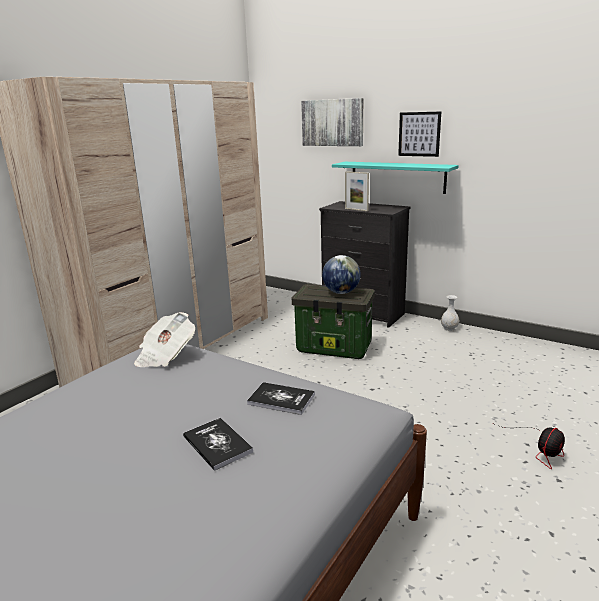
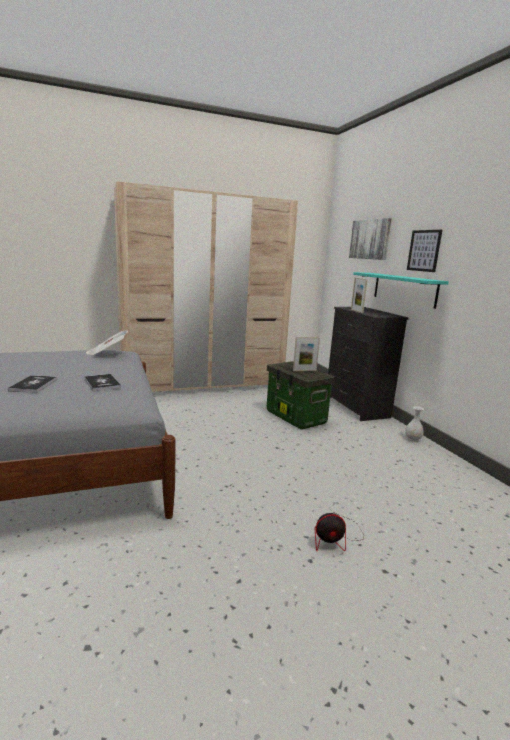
camera: 35 degrees right, 5 degrees down
(341, 292) = (304, 370): globe -> picture frame

